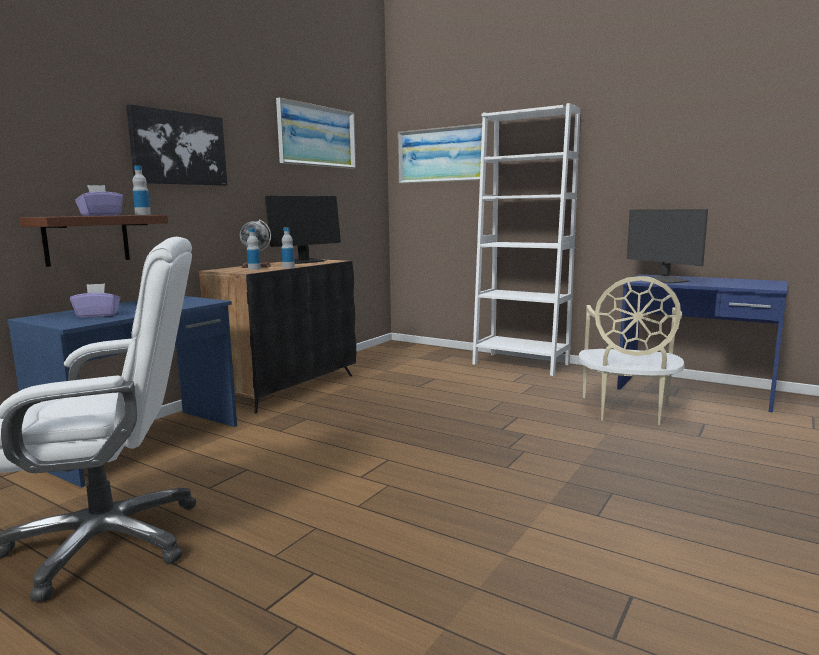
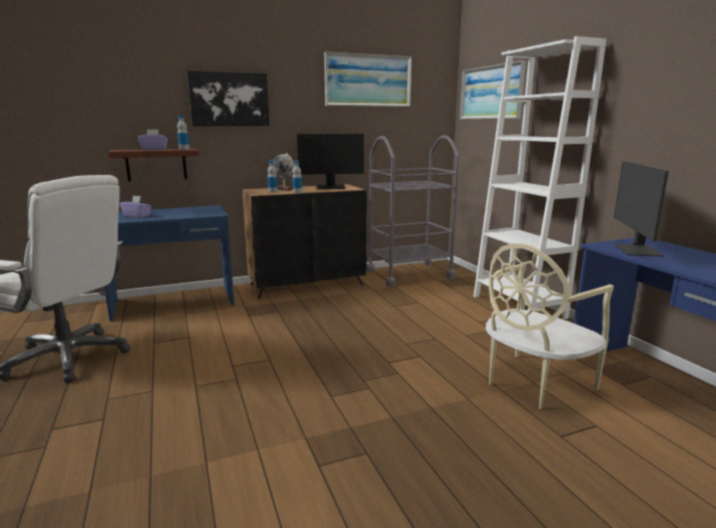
camera: 35 degrees right, 5 degrees up
(380, 358) = (409, 274): none -> grey cart

